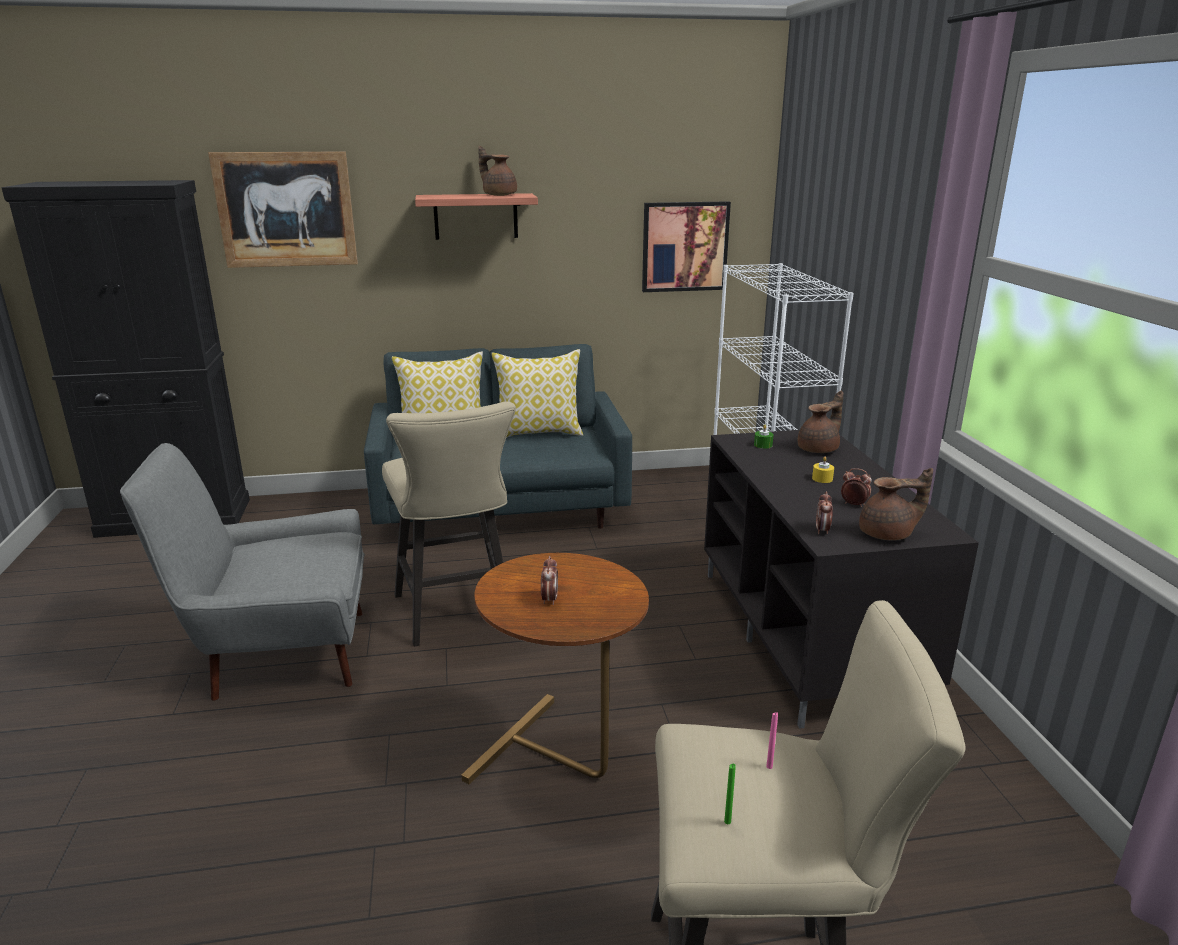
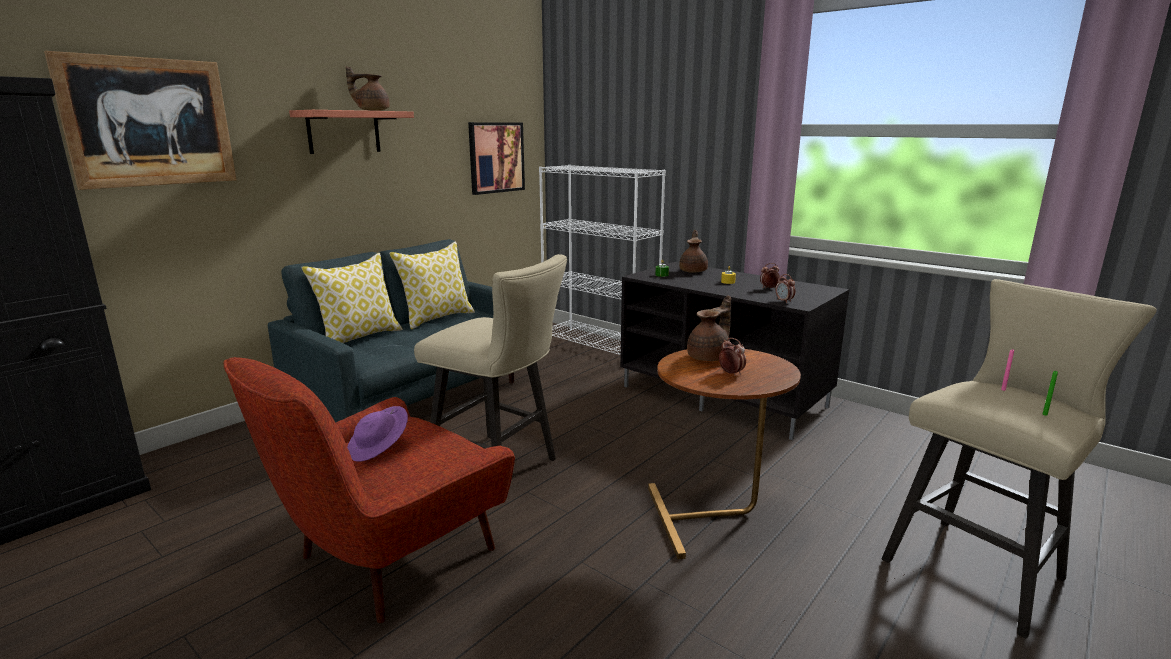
camera: 40 degrees left, 5 degrees down
(279, 654) = (388, 559): grey armchair -> red armchair
(280, 553) = (379, 448): none -> purple hat
(888, 534) = (812, 295): brown teapot -> brown teapot (710, 357)

